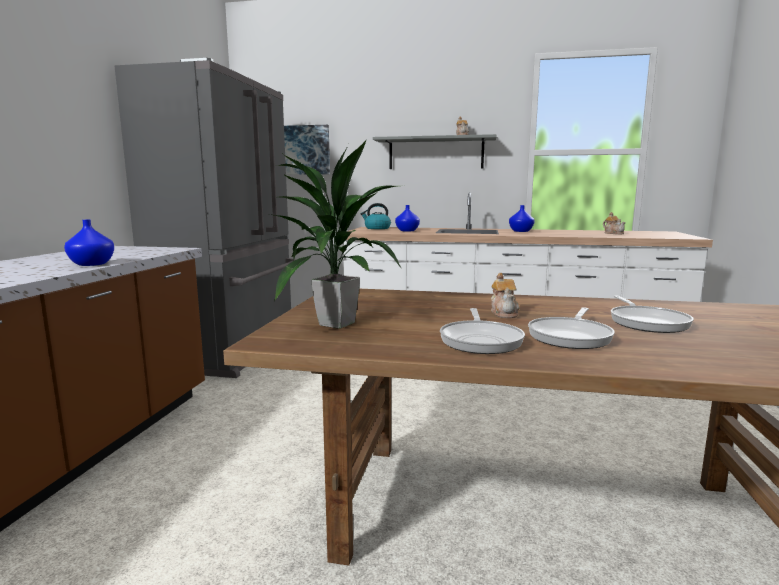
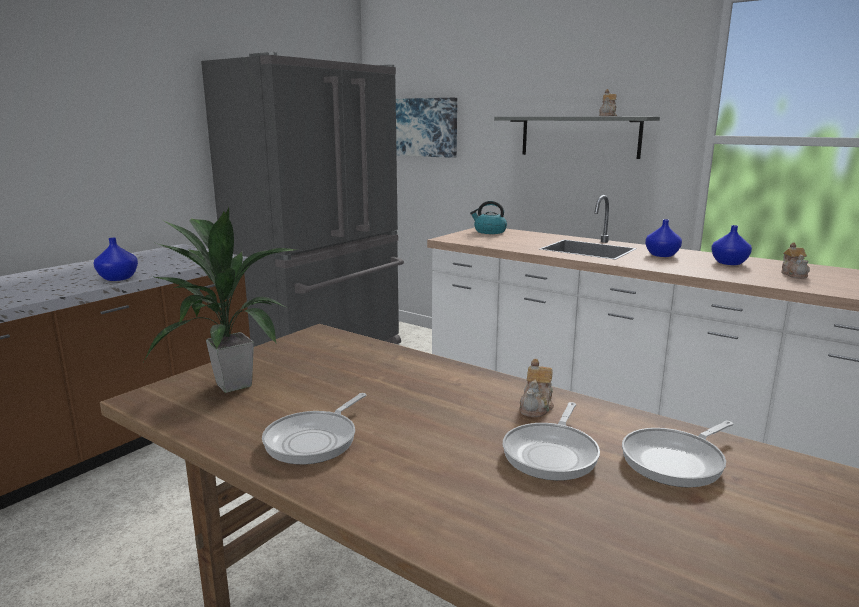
camera: 25 degrees right, 5 degrees up
(407, 230) = (513, 241): blue vase -> blue vase (728, 263)
(504, 313) = (416, 401): teapot -> teapot (536, 407)
(571, 336) = (415, 456): frying pan -> frying pan (676, 461)

